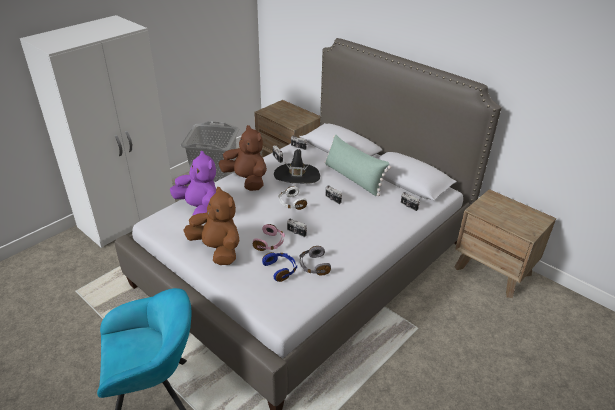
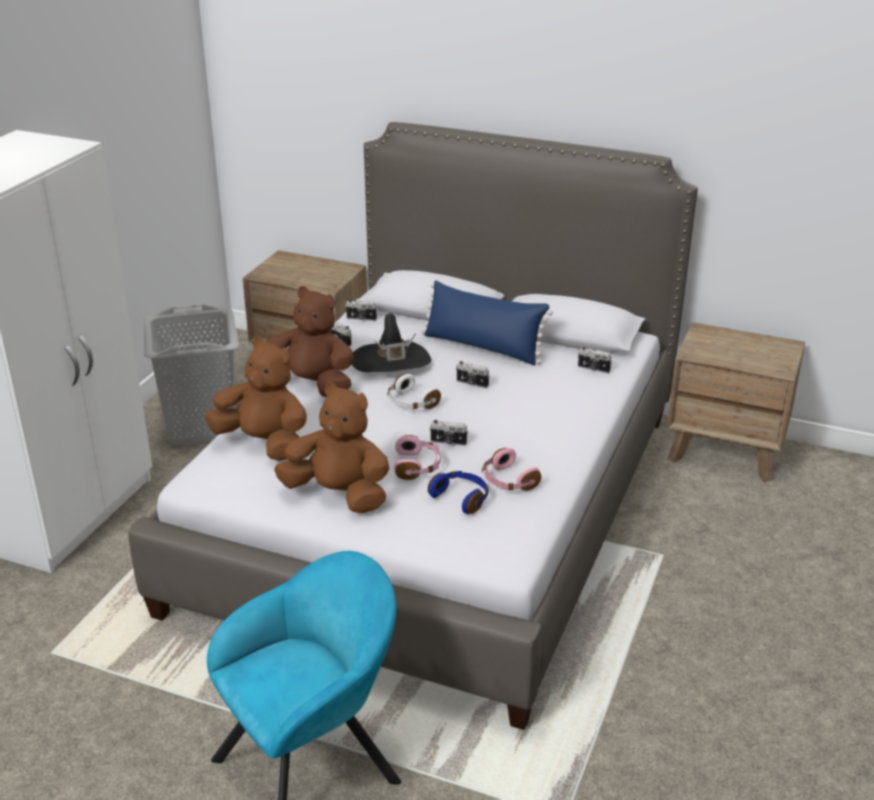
camera: 20 degrees left, 5 degrees down
(199, 209) = (264, 443): purple plush toy -> brown plush toy
(313, 266) = (508, 481): grey headphones -> pink headphones
(353, 178) = (482, 347): green pillow -> blue pillow

